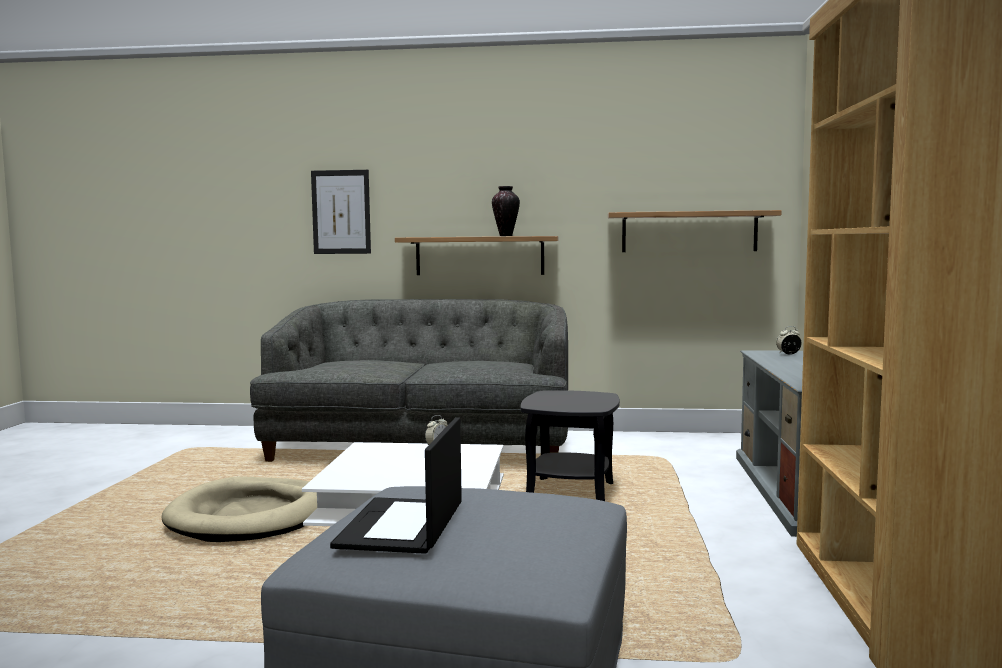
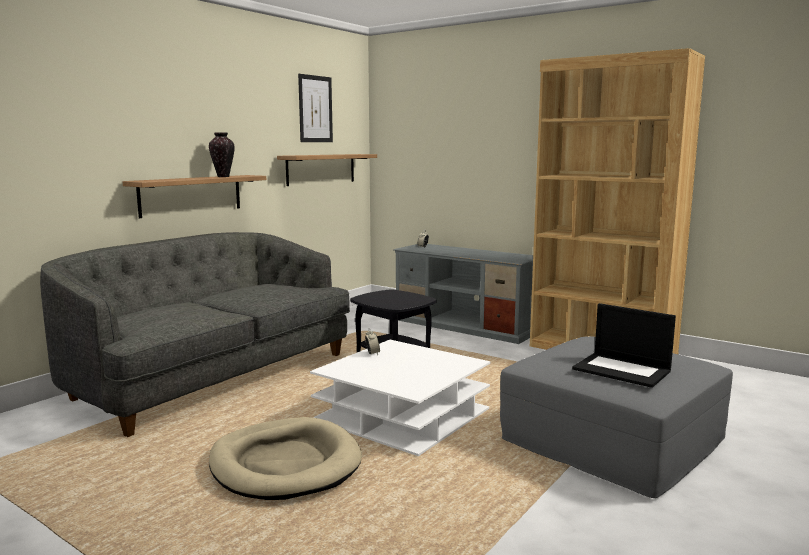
camera: 60 degrees left, 5 degrees up
(341, 212) = (54, 155): picture -> picture (315, 109)

